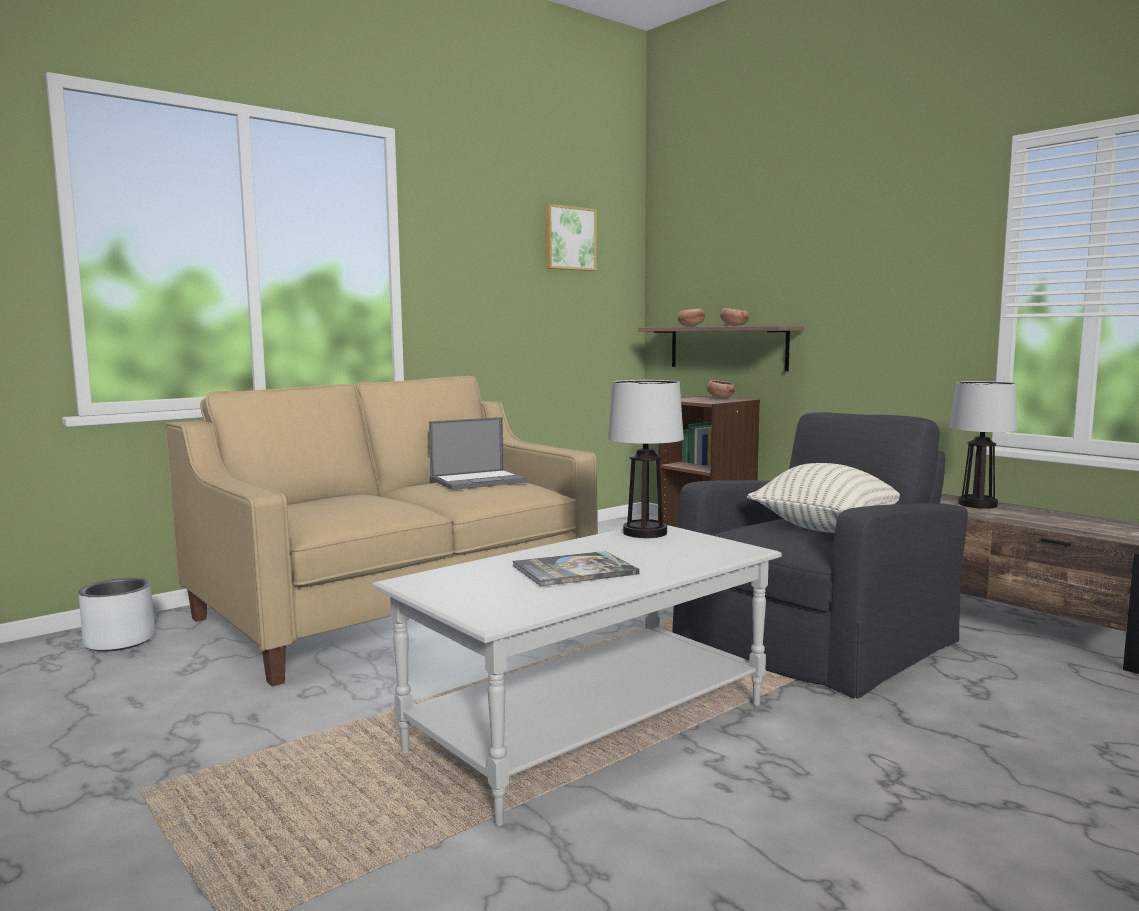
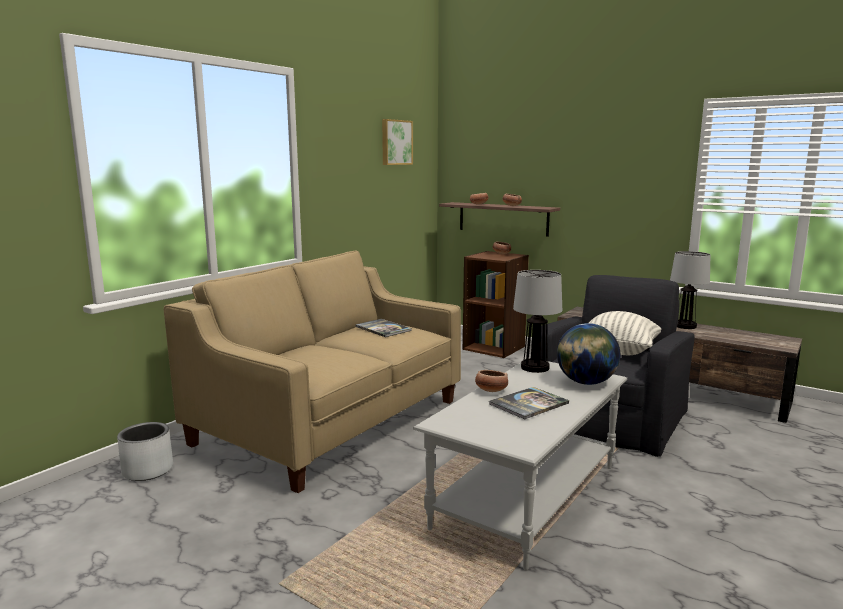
camera: 15 degrees left, 5 degrees up
(479, 480) = (383, 329): laptop -> book
(539, 553) = (490, 391): none -> bowl
(701, 553) = (586, 382): none -> globe

